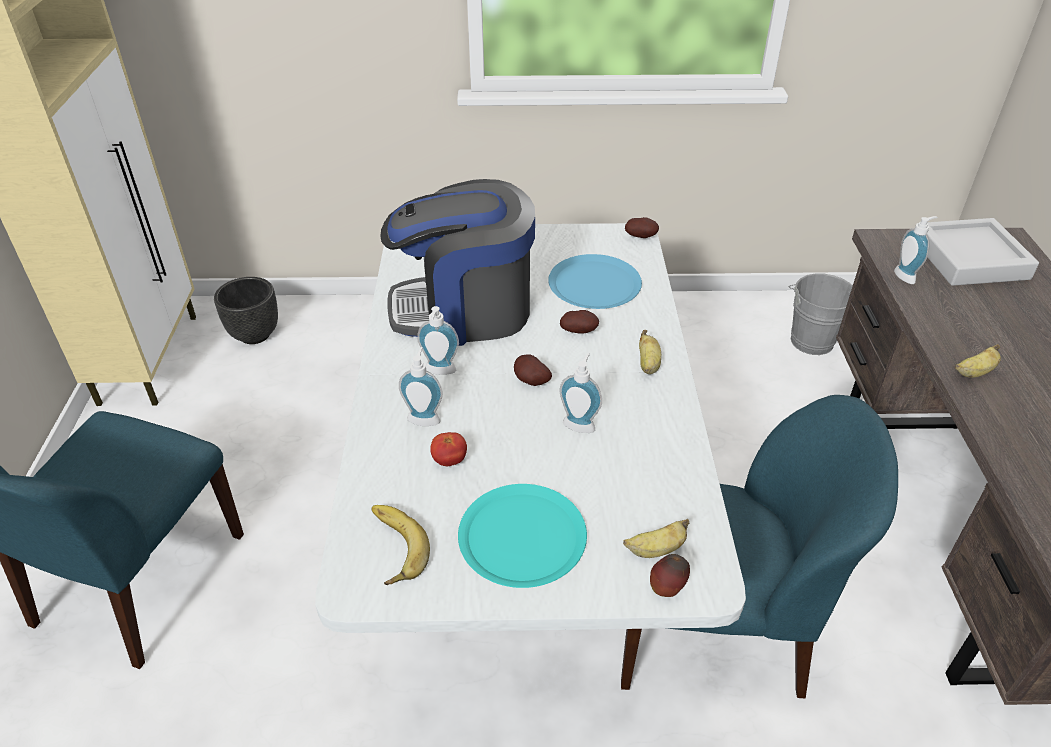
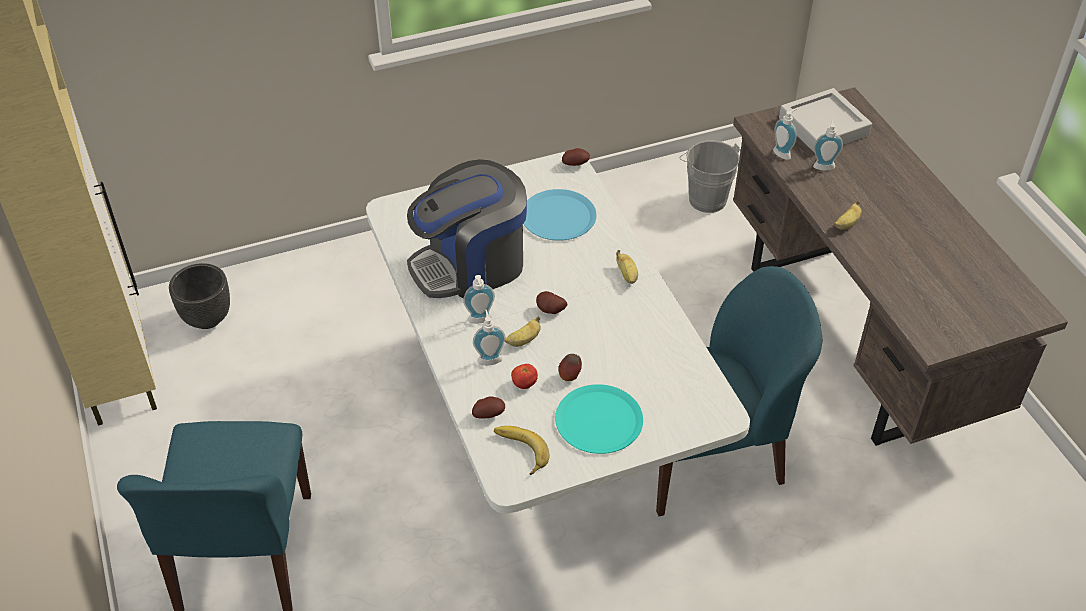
camera: 20 degrees left, 5 degrees up
(579, 331) = (566, 261): potato -> potato (488, 414)
(580, 423) = (600, 333): soap dispenser -> soap dispenser (823, 165)
(655, 550) = (686, 405): banana -> banana (523, 340)
(667, 589) = (702, 426): apple -> apple (570, 376)

